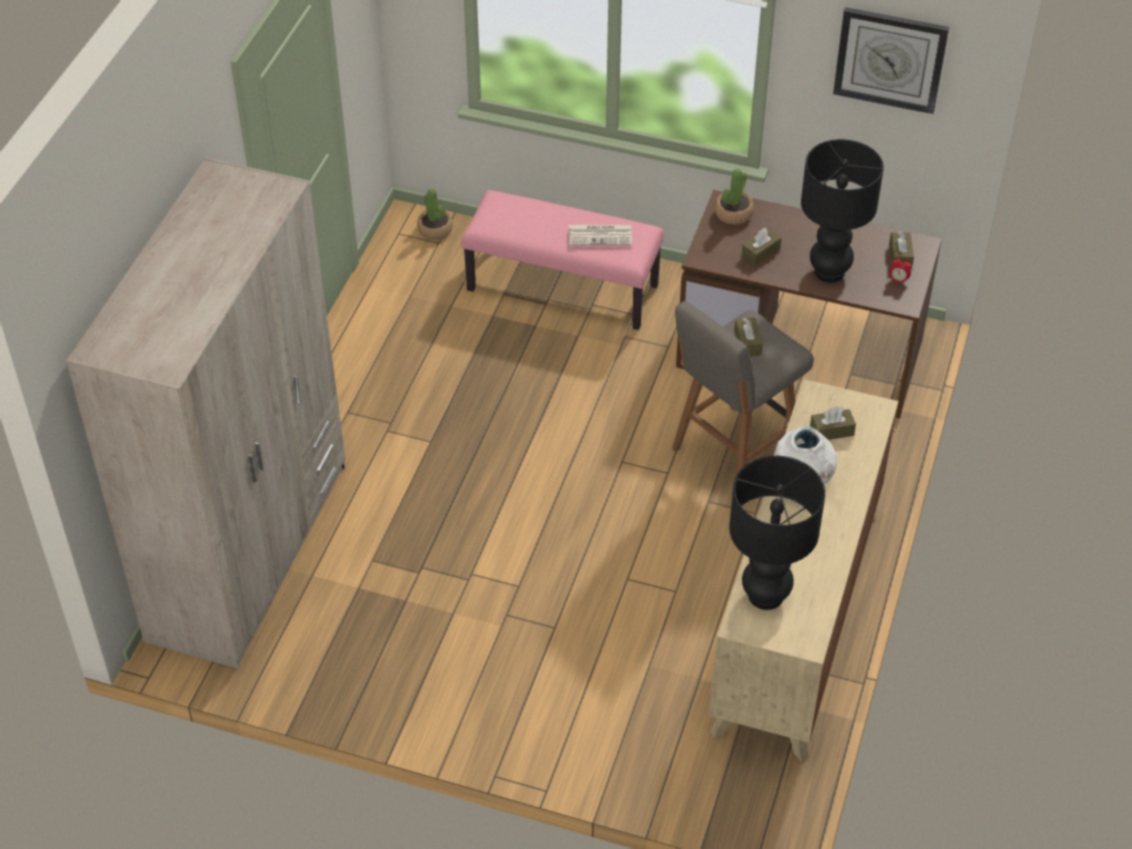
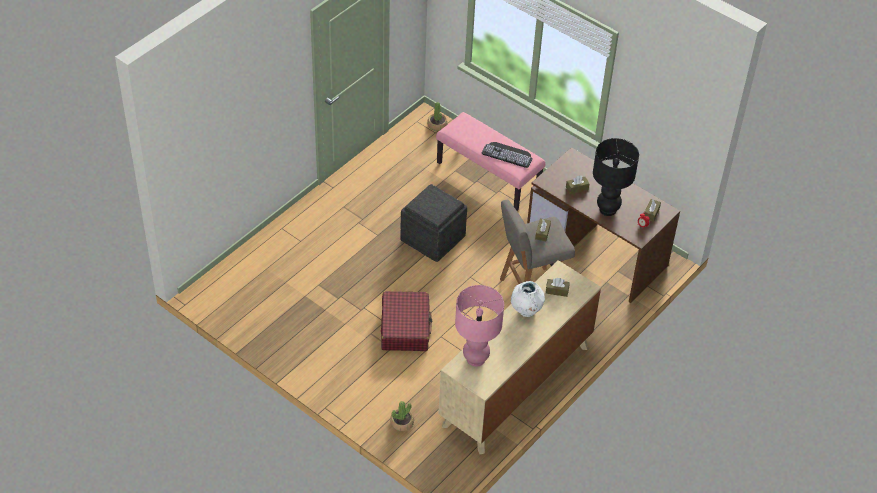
camera: 20 degrees right, 0 degrees up
(250, 551) = (261, 260): beige wardrobe -> none
(527, 416) = (433, 238): none -> grey ottoman
(560, 584) = (405, 327): none -> red suitcase
(601, 235) = (508, 154): newspaper -> keyboard
(733, 213) = (574, 163): potted plant -> potted plant (402, 422)
(765, 596) = (475, 359): black table lamp -> pink table lamp
(890, 59) = (667, 104): wall clock -> none

